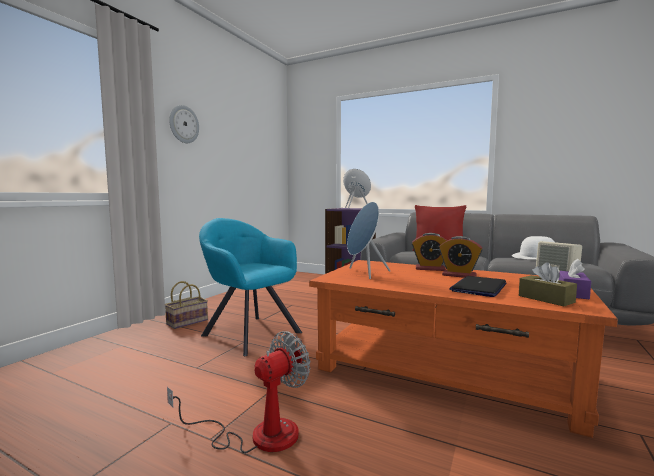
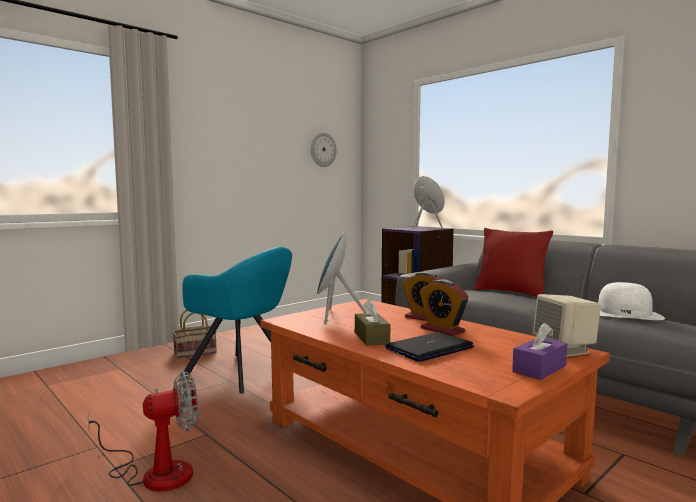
camera: 20 degrees right, 0 degrees up
(183, 124) = (212, 133): wall clock -> wall clock (322, 149)
(249, 333) = (243, 372): turquoise armchair -> turquoise armchair turned 150 degrees clockwise
(546, 299) = (481, 372): brown tissue box -> brown tissue box (371, 338)

